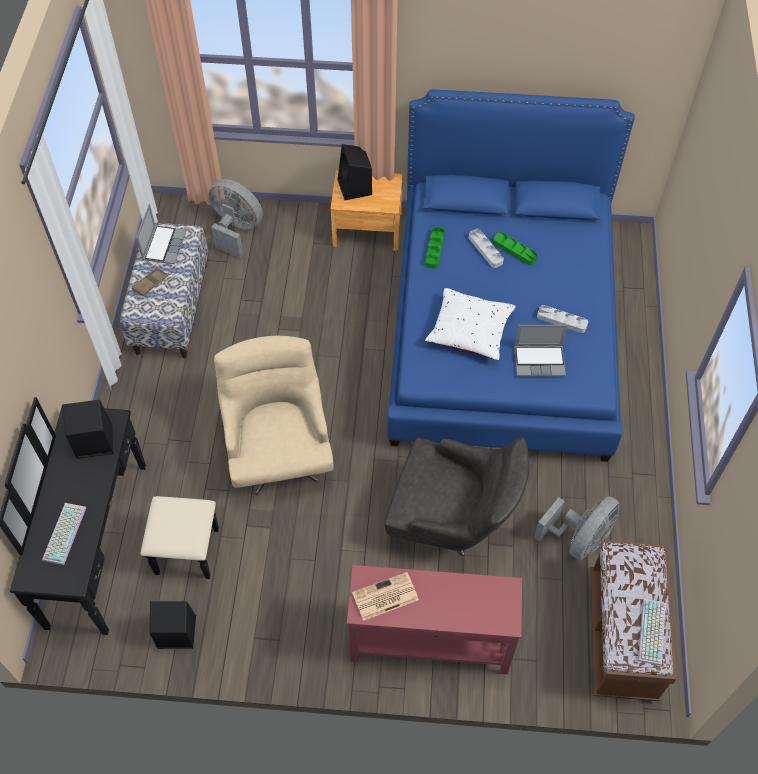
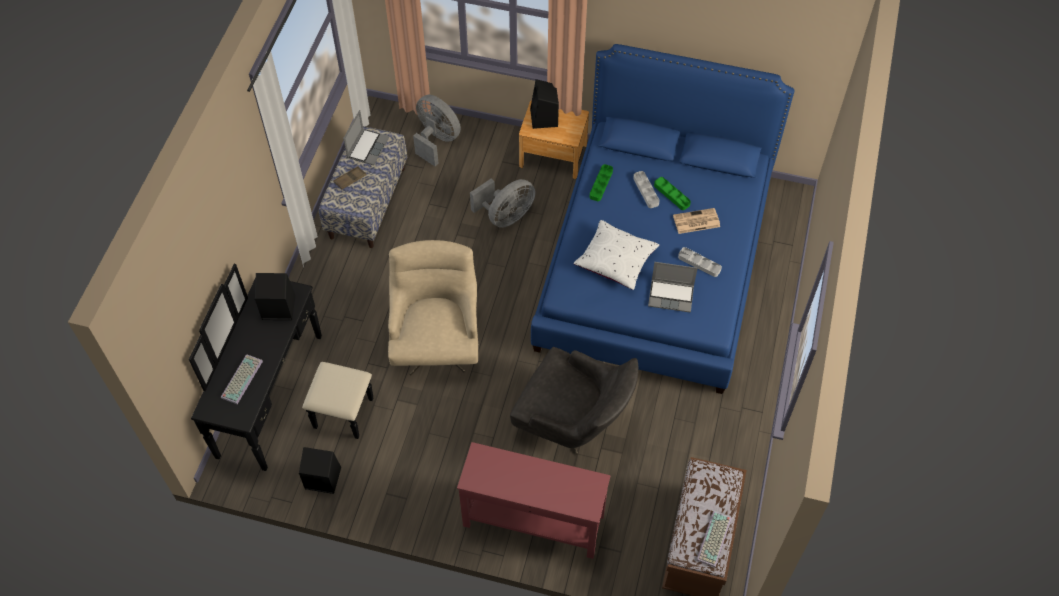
camera: 10 degrees right, 0 degrees up
(384, 597) = (492, 472): newspaper -> newspaper (695, 221)
(579, 539) = (681, 457): grey fan -> grey fan (506, 216)

